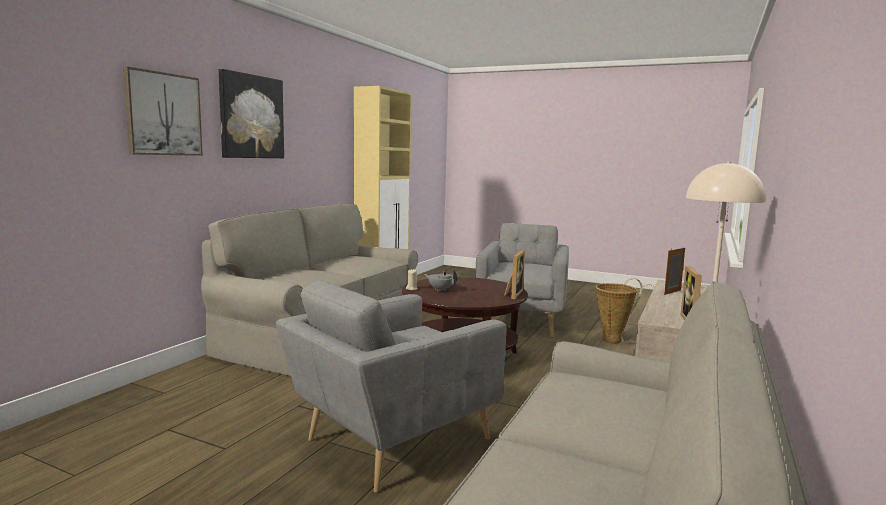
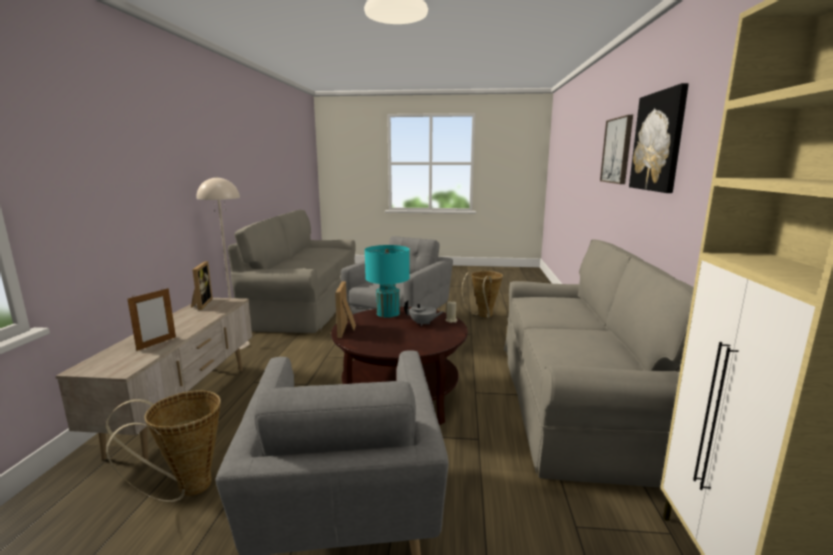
camera: 160 degrees right, 5 degrees up
(210, 438) = (483, 316): none -> basket
(465, 301) = (388, 313): none -> turquoise table lamp

